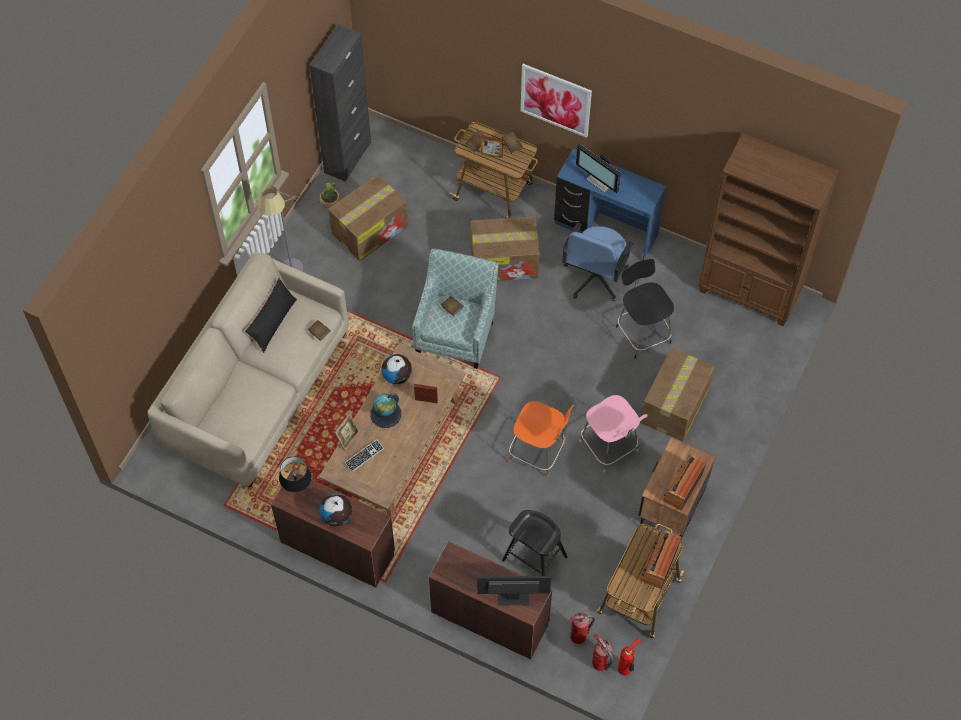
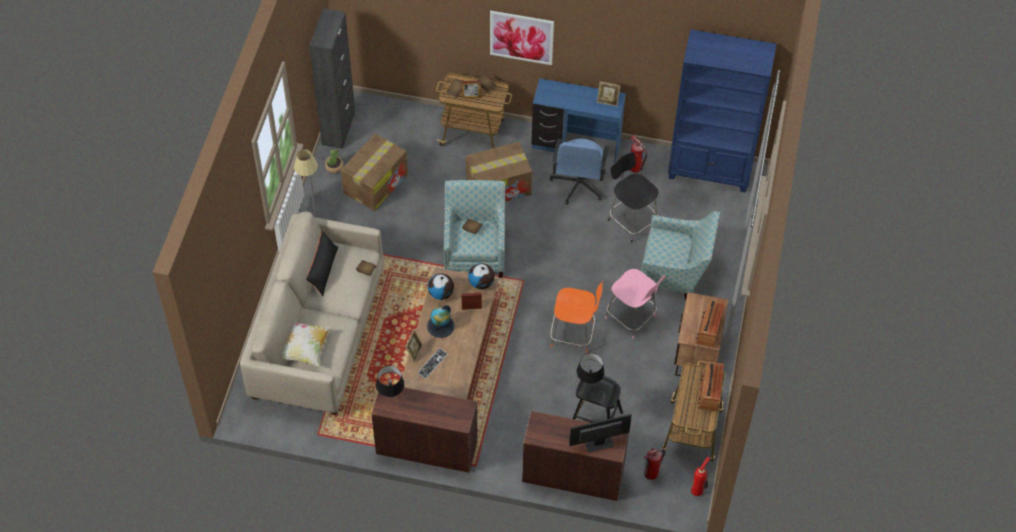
camera: 15 degrees left, 5 degrees down
(226, 409) = (304, 349): none -> pillow
(337, 516) = (431, 412): globe -> globe (481, 283)
(527, 522) = (589, 384): none -> black table lamp
(600, 664) = (675, 491): fire extinguisher -> fire extinguisher (635, 168)
(602, 180) = (571, 98): monitor -> none
(642, 191) = (607, 101): none -> picture frame
(674, 406) = (675, 274): cardboard box -> armchair
(750, 293) = (710, 171): brown bookcase -> blue bookcase

